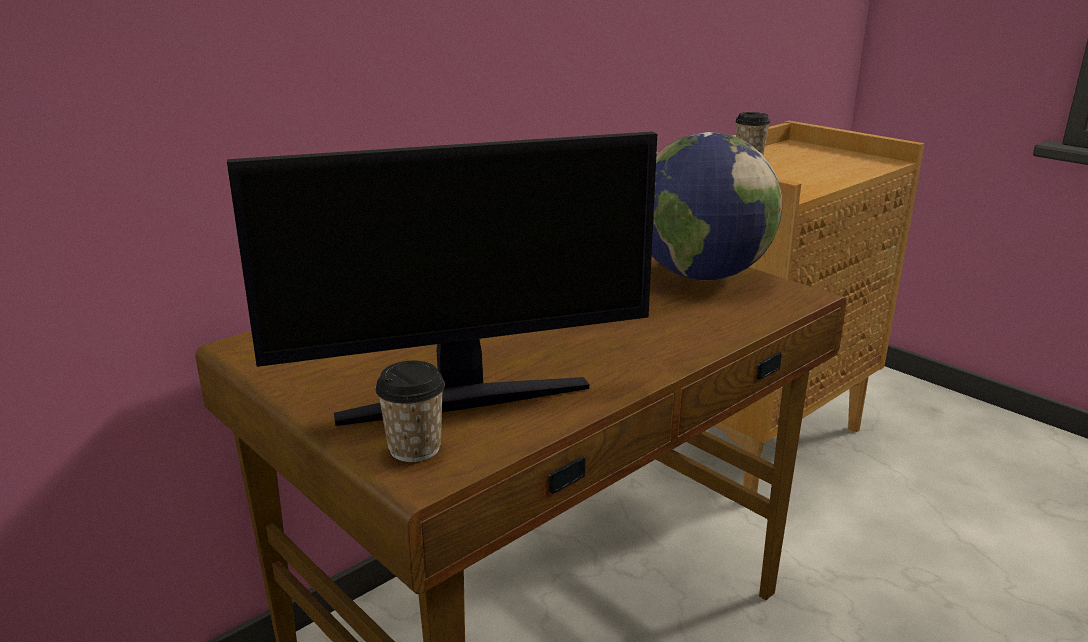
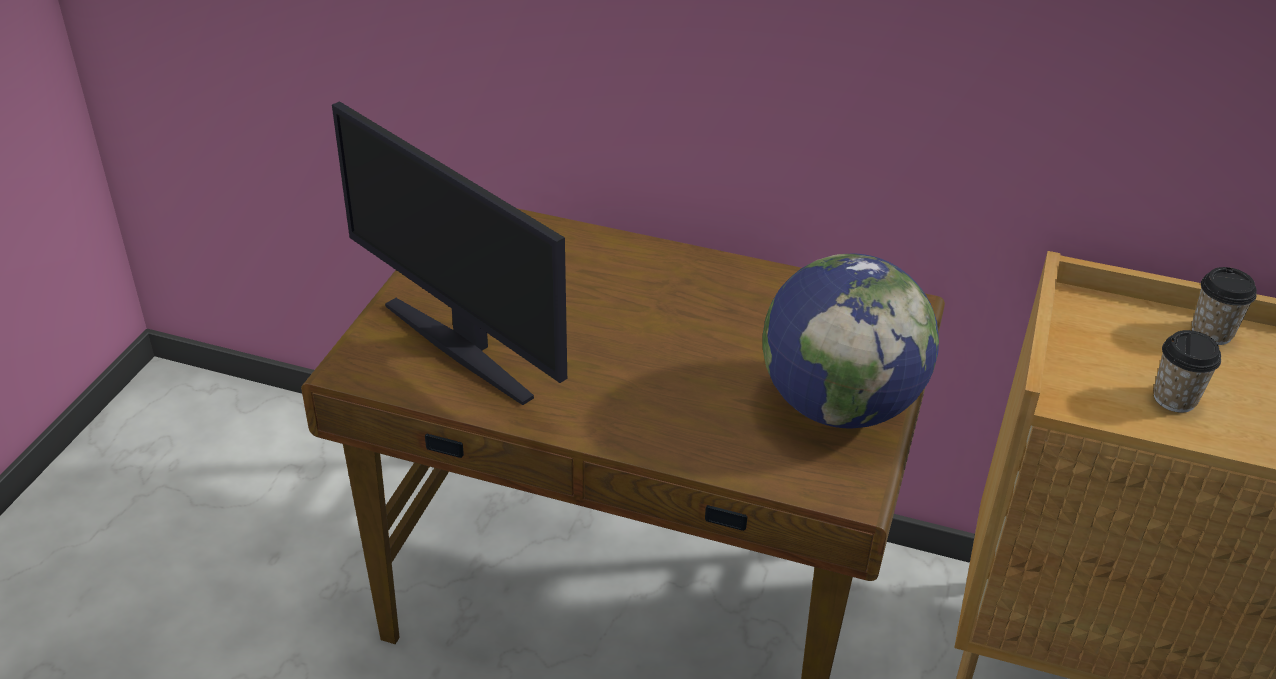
camera: 60 degrees right, 15 degrees up
(414, 448) = (378, 352): cup -> cup (1174, 398)

